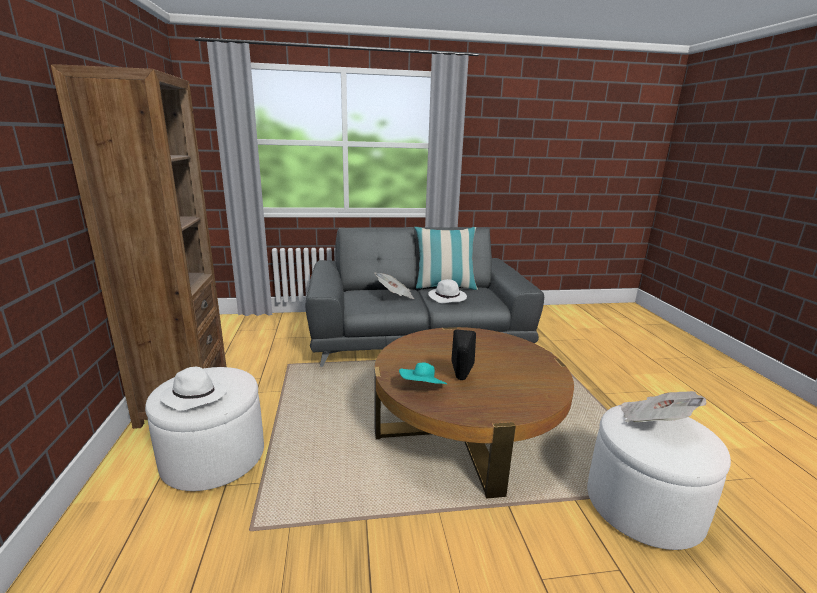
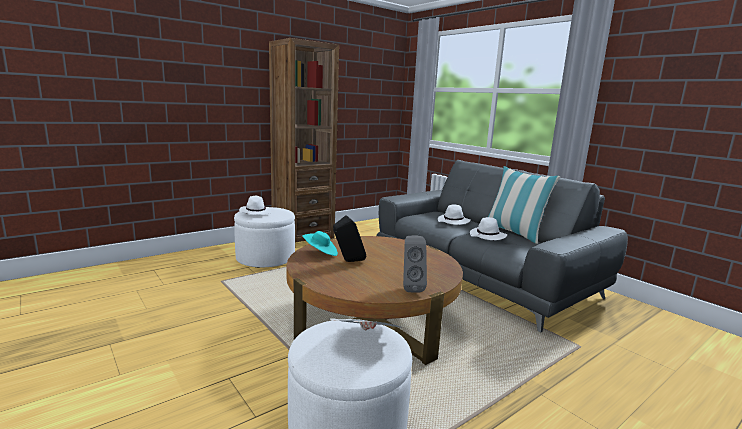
camera: 60 degrees right, 5 degrees down
(395, 296) = (453, 222): newspaper -> white hat
(543, 368) = (411, 287): none -> grey speaker

